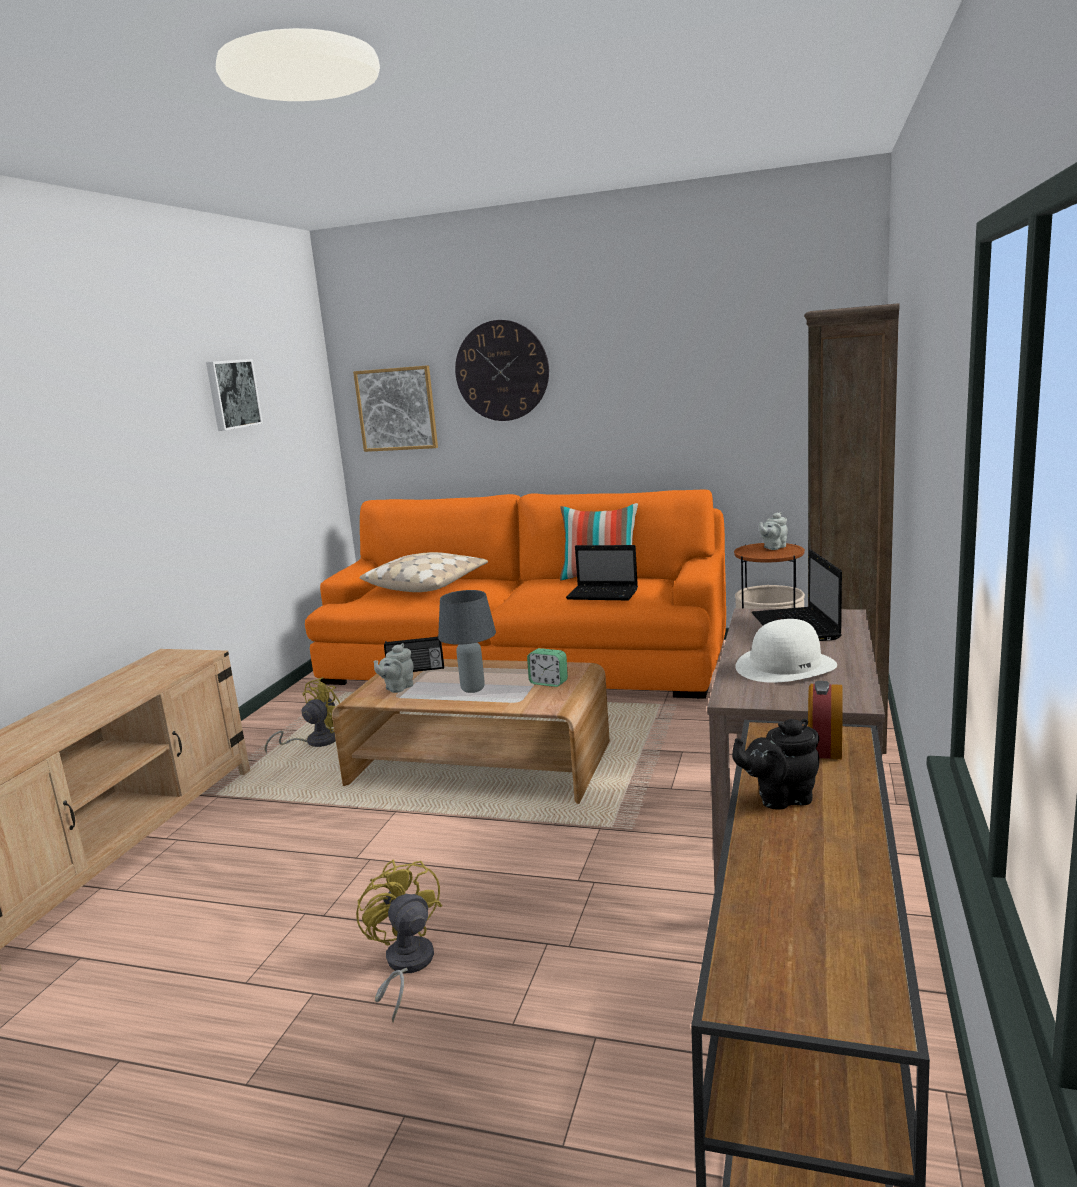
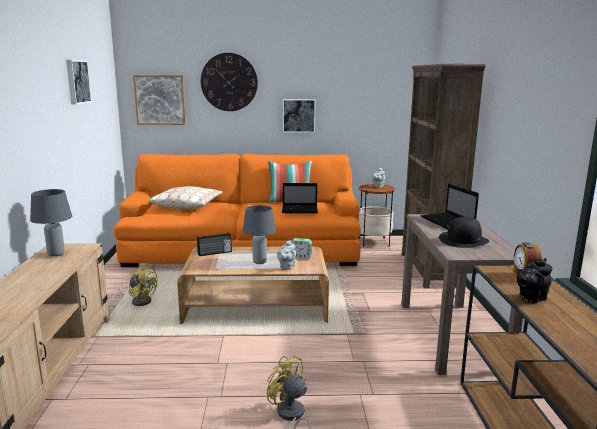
camera: 20 degrees left, 0 degrees up
(152, 667) = (56, 254): none -> grey table lamp
(315, 742) = (142, 300): yellow fan -> yellow fan turned 105 degrees clockwise
(397, 688) = (212, 263): grey teapot -> grey teapot (286, 267)
(624, 421) = (298, 115): none -> picture
(786, 666) = (463, 240): white hat -> black hat

